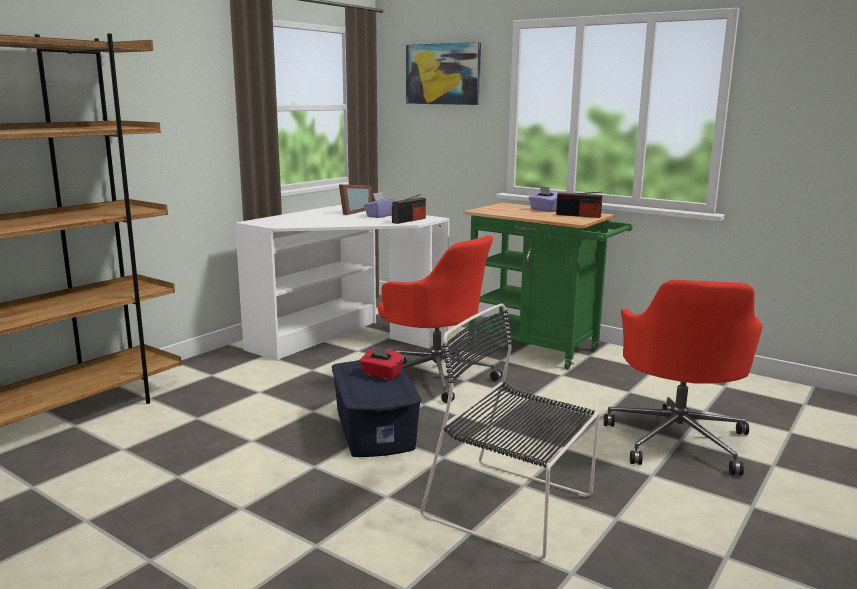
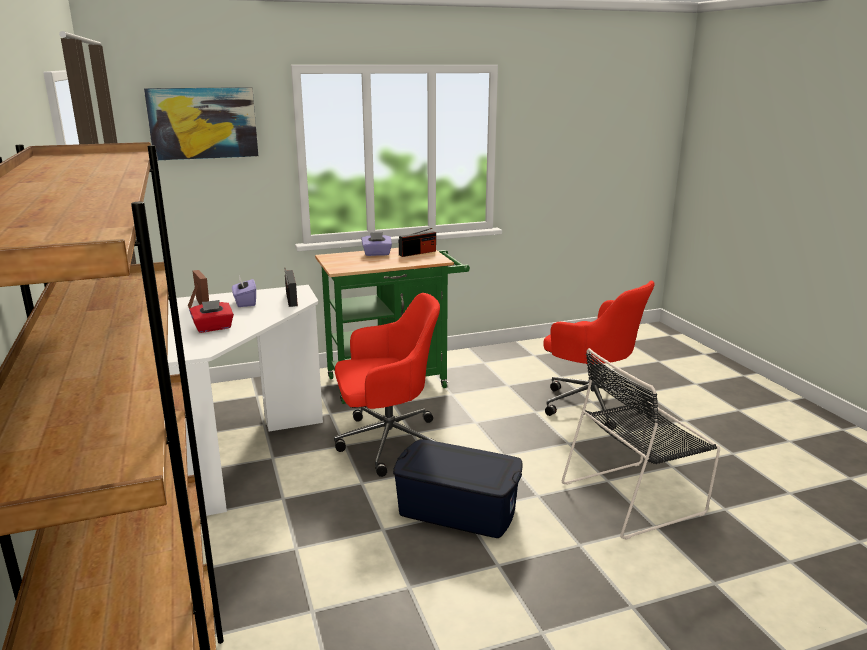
camera: 55 degrees left, 5 degrees up
(381, 375) = (449, 457): red tissue box -> red tissue box (213, 328)

